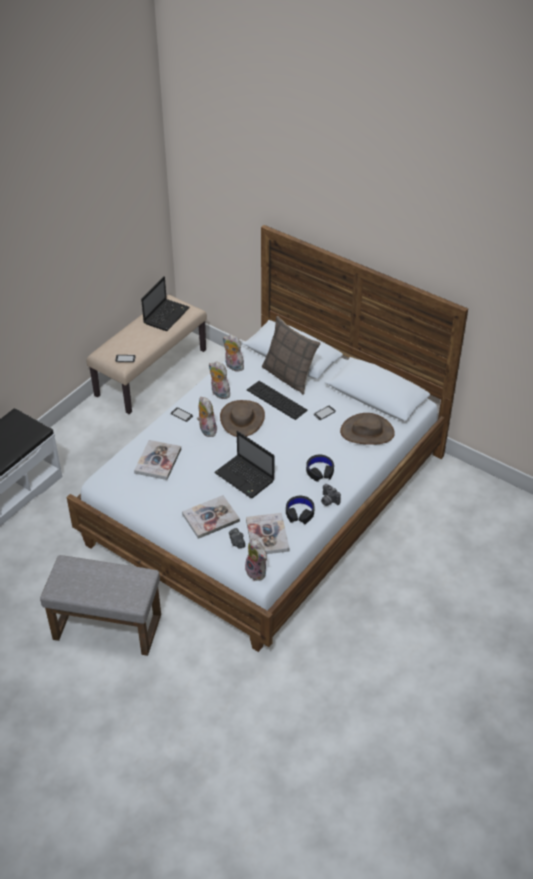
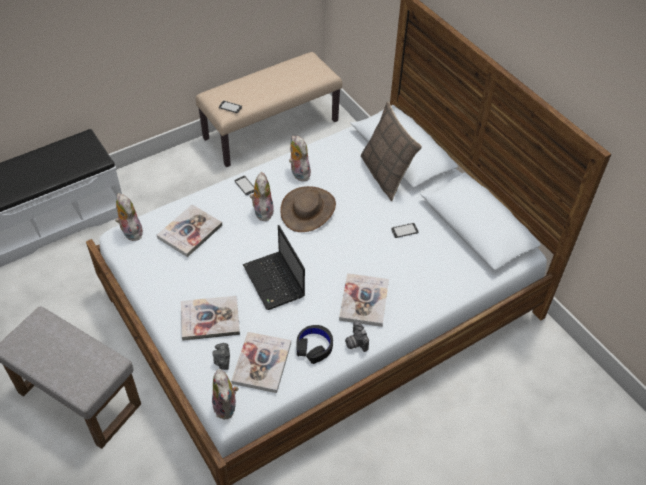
camera: 20 degrees right, 5 degrees up
(166, 315) = (297, 72): laptop -> none
(233, 366) = (330, 146): plush toy -> plush toy (130, 232)
(276, 400) = (358, 199): keyboard -> none
(320, 471) = (364, 301): black headphones -> book
(367, 432) = (444, 269): brown hat -> none

